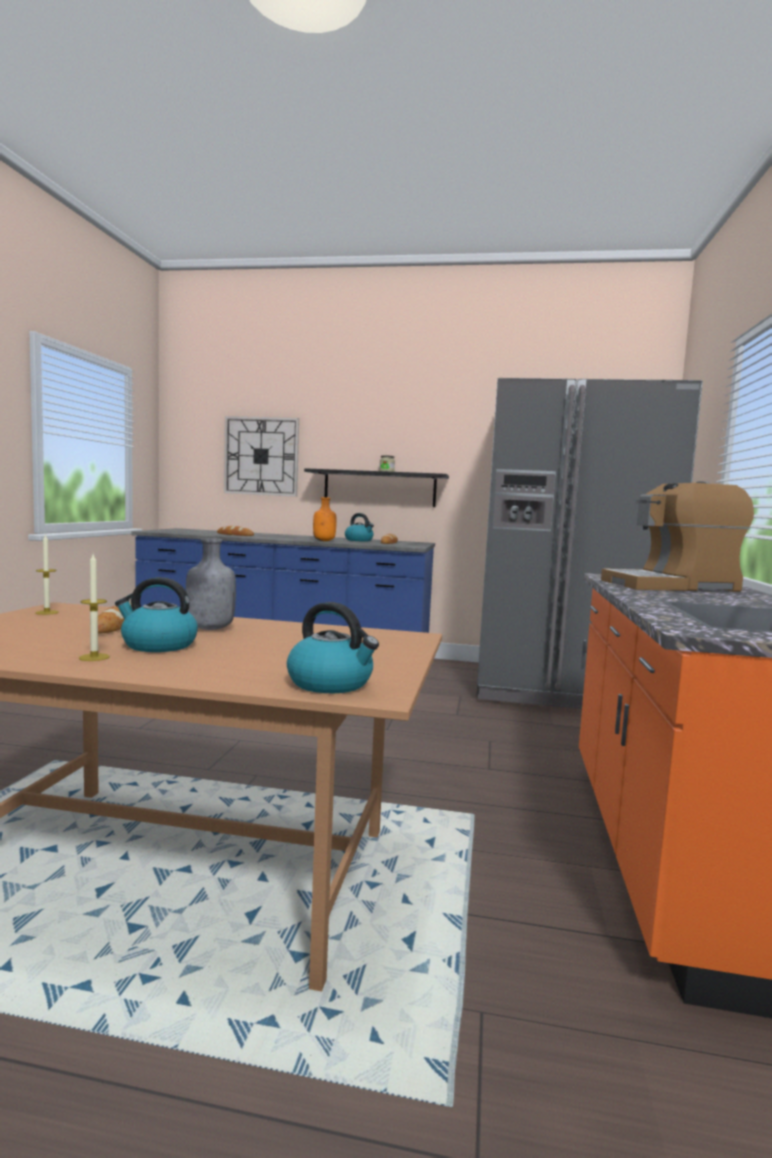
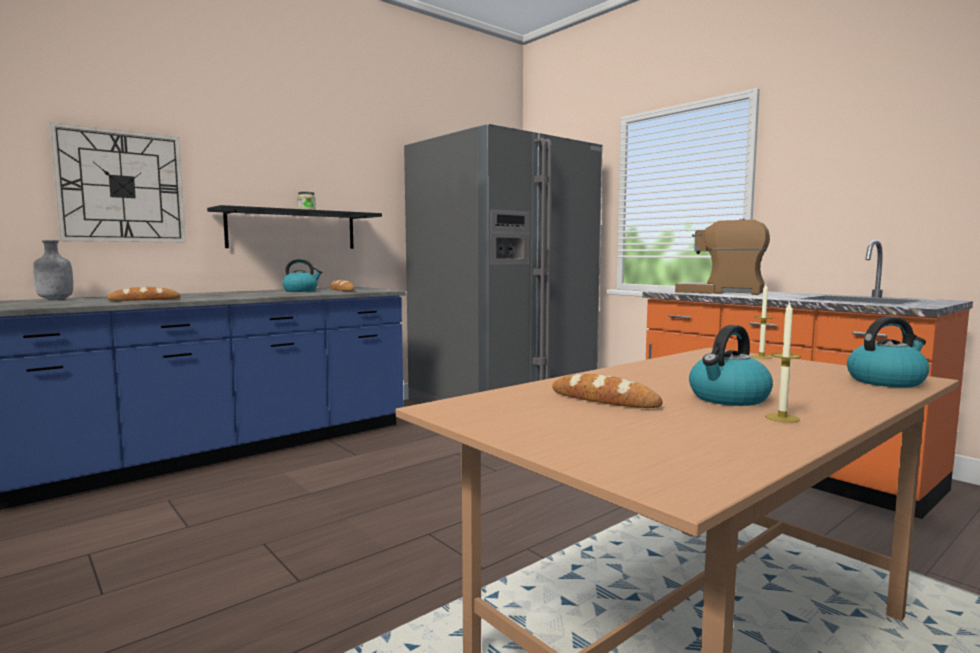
camera: 50 degrees left, 0 degrees up
(47, 612) = (485, 414): candle -> candle (761, 357)
(209, 628) = (651, 381): grey bottle -> grey bottle (55, 299)
(324, 541) = (287, 294): orange bottle -> none
(672, 586) = (721, 292): coffee machine -> coffee machine turned 90 degrees clockwise

